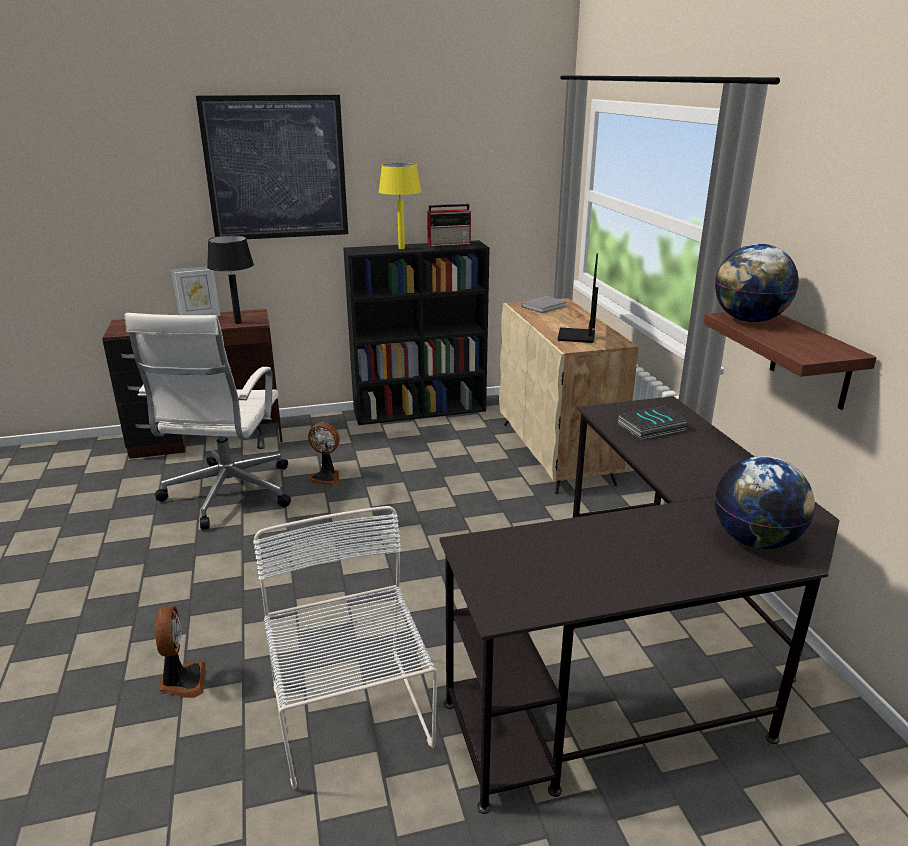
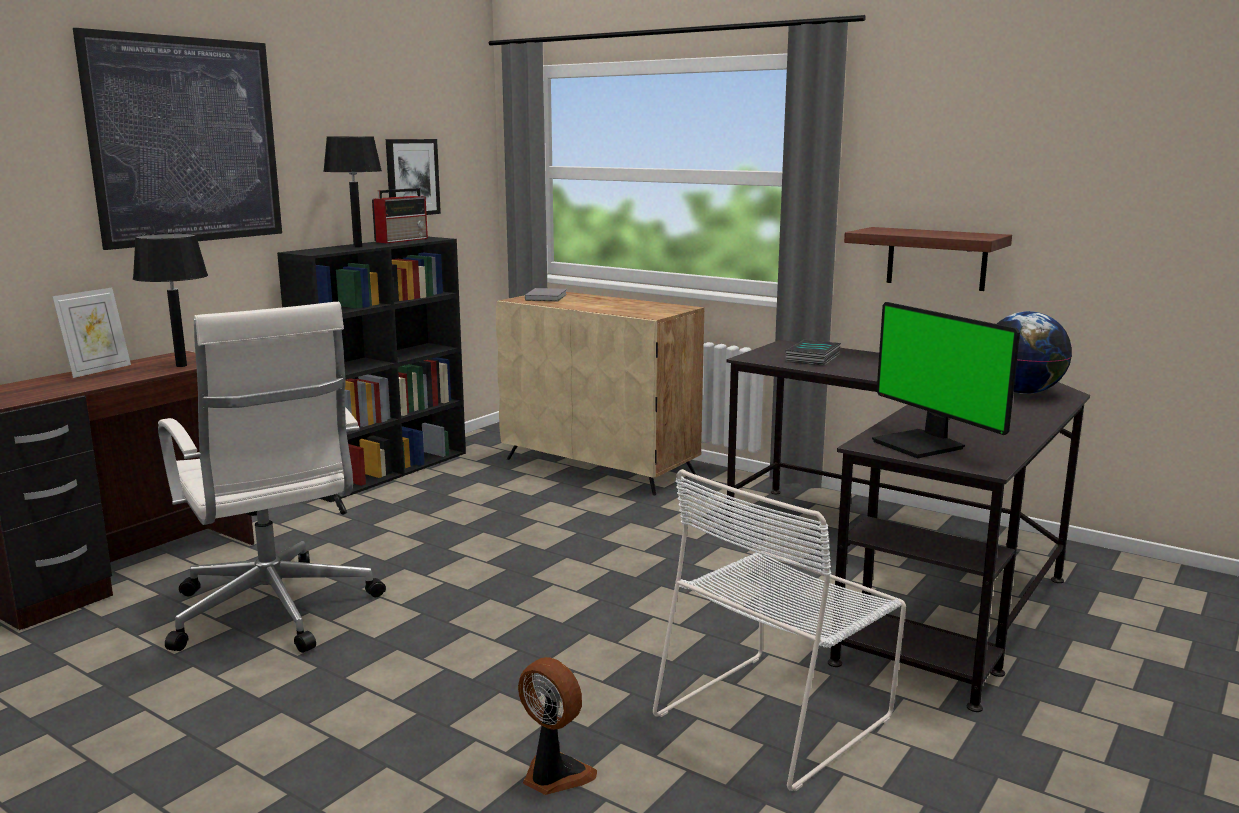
camera: 40 degrees left, 10 degrees down
(326, 477) = (381, 556): fan -> none
(351, 719) = (778, 713): white chair -> white chair turned 75 degrees counterclockwise
(401, 248) = (358, 246): yellow table lamp -> black table lamp
(473, 193) = (412, 177): none -> picture
(578, 336) = (638, 309): monitor -> monitor (921, 445)
(748, 320) = (885, 231): globe -> none

